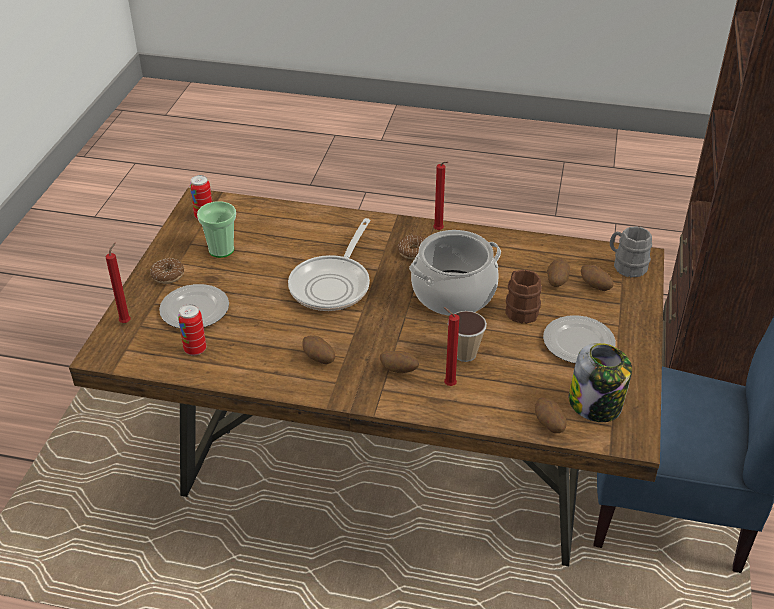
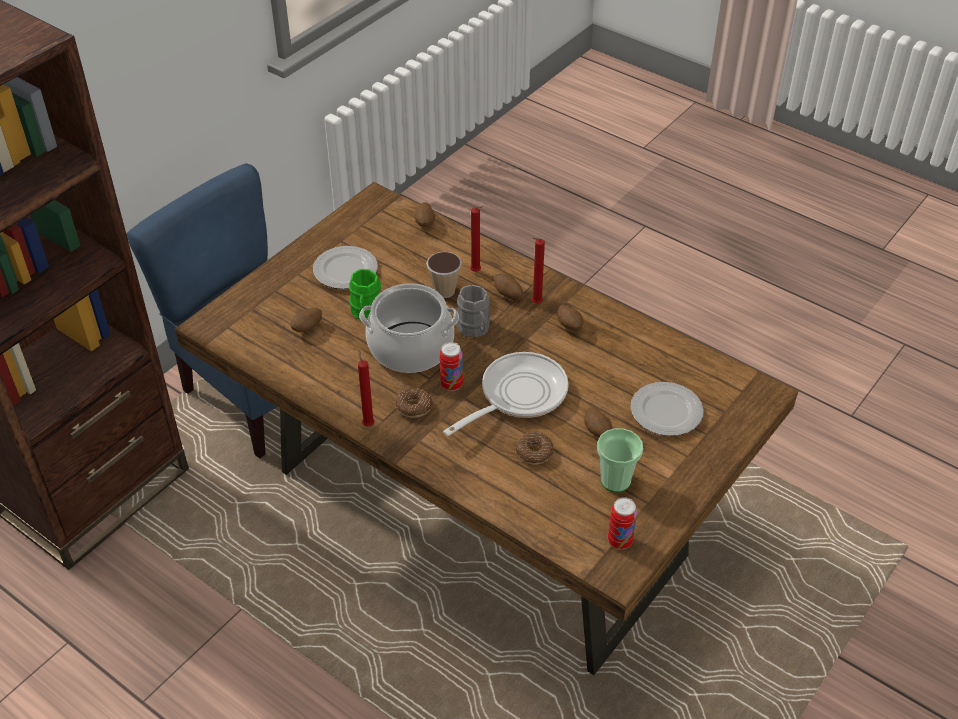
camera: 155 degrees left, 5 degrees up
(126, 321) = (737, 421): red candle -> red candle (535, 304)
(168, 275) = (684, 464): donut -> donut (534, 452)
(195, 349) = (677, 369): can -> can (451, 384)
(519, 309) = (366, 313): brown mug -> green mug
(595, 286) = (280, 312): potato -> potato (597, 431)
(596, 405) = (378, 225): jar -> none
(626, 266) = (230, 322): grey mug -> grey mug (475, 329)

